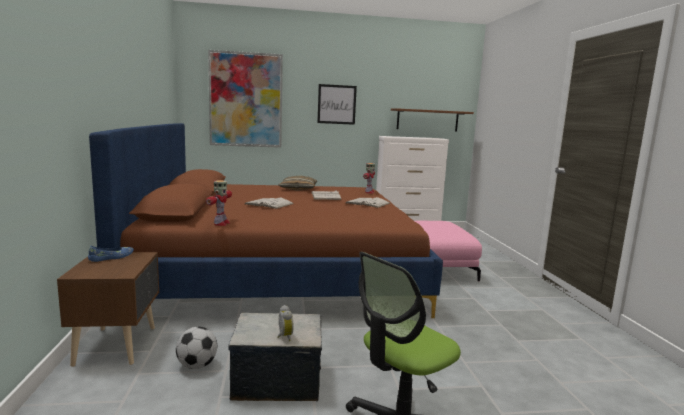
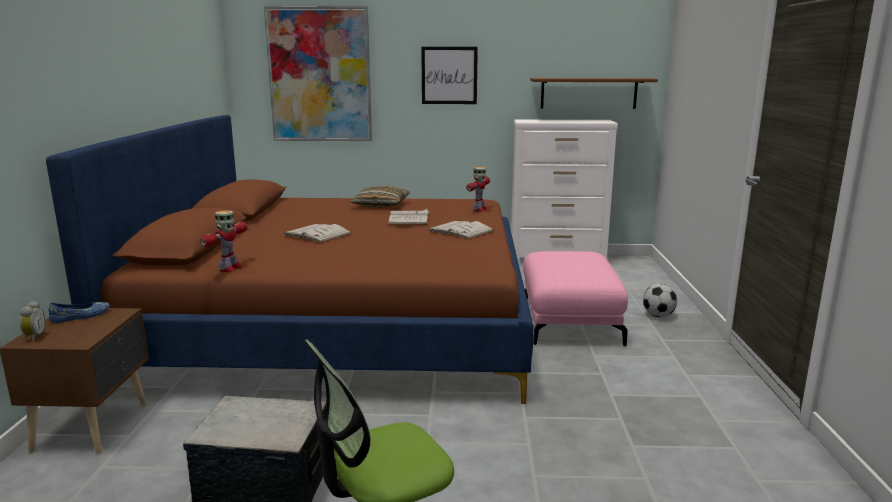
camera: 10 degrees right, 5 degrees up
(196, 365) = (174, 460): football -> football (658, 316)
(284, 337) = (258, 434): alarm clock -> alarm clock (33, 337)

